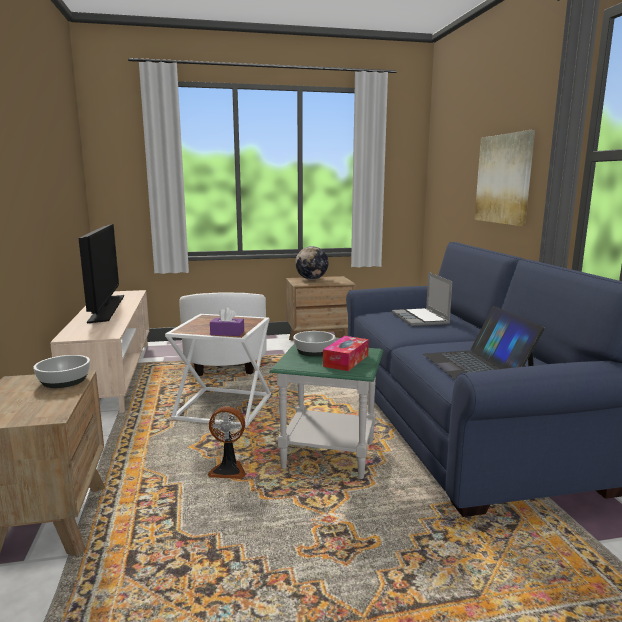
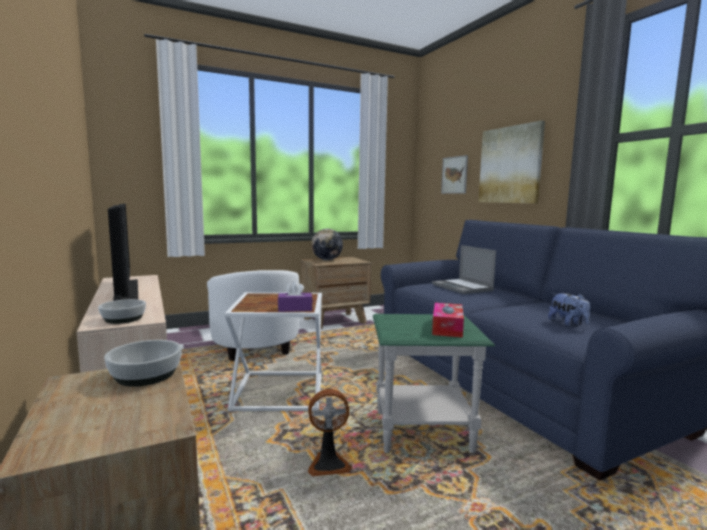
camera: 15 degrees left, 5 degrees down
(314, 351) = (404, 320): bowl -> bowl (123, 319)
(457, 186) = (454, 175): none -> picture
(477, 365) = (568, 323): laptop -> plush toy

